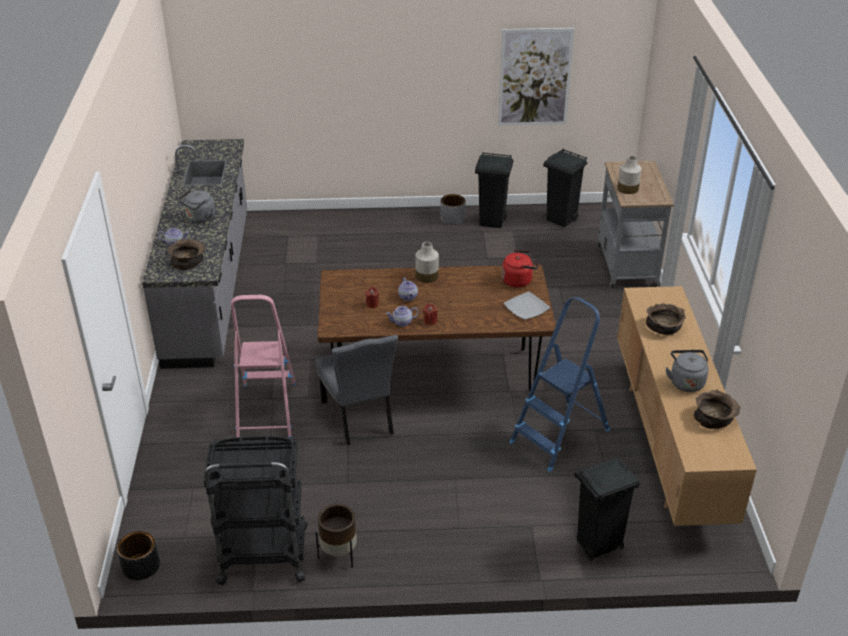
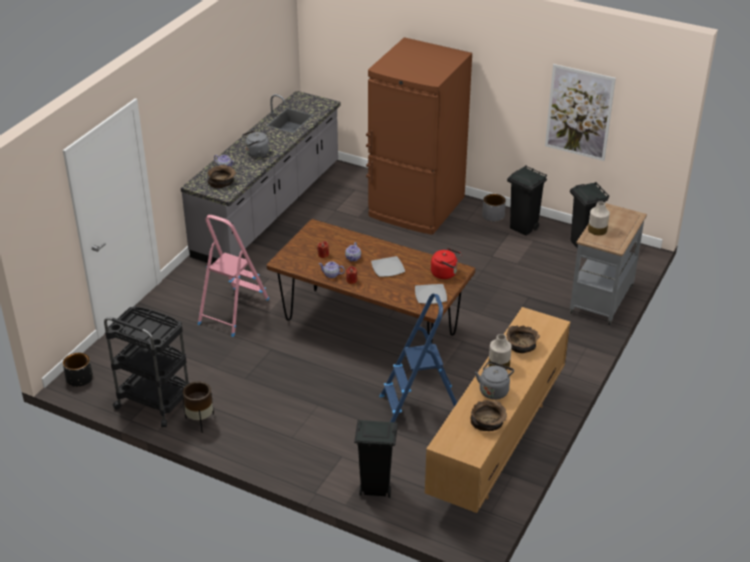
camera: 30 degrees right, 0 degrees up
(359, 415) = (292, 337): grey chair -> none
(367, 233) = (416, 207): none -> brown fridge
(427, 276) = (381, 247): beige vase -> beige vase (499, 364)
(455, 295) = (387, 268): none -> plate

